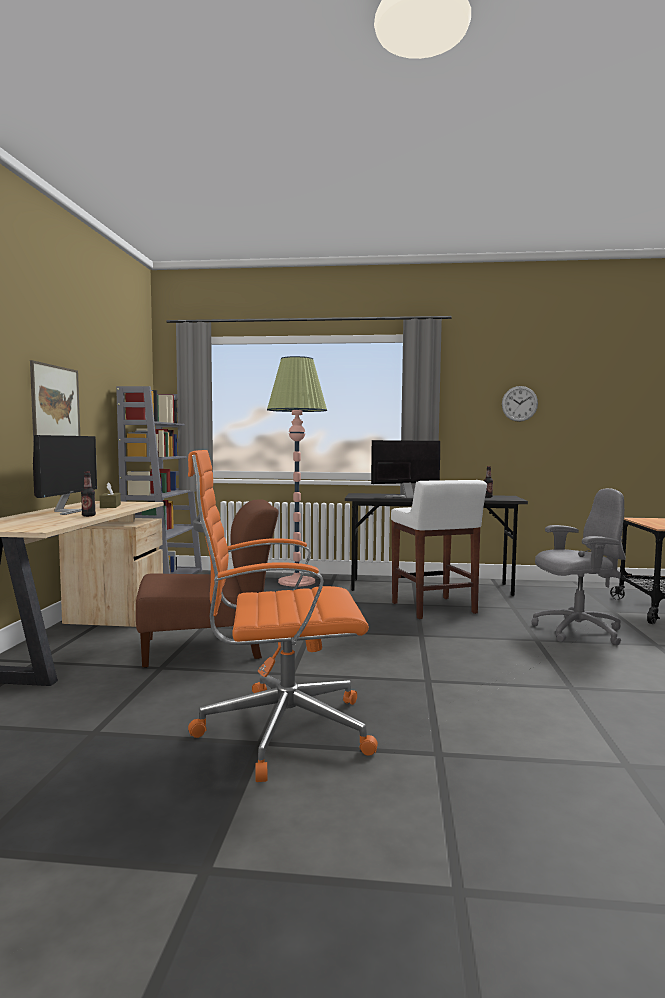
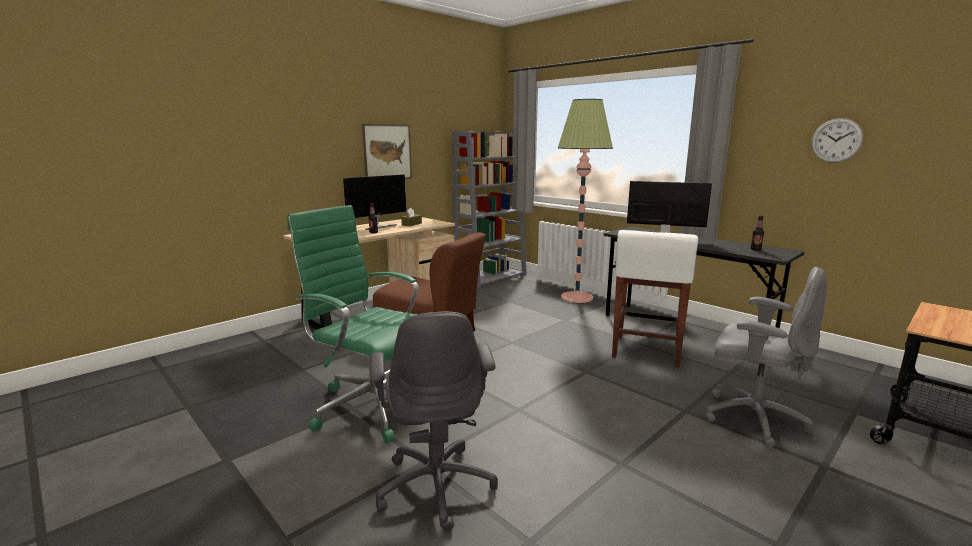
camera: 40 degrees right, 10 degrees up
(279, 730) = (373, 405): orange office chair -> green office chair
(487, 764) = (436, 485): none -> grey office chair

